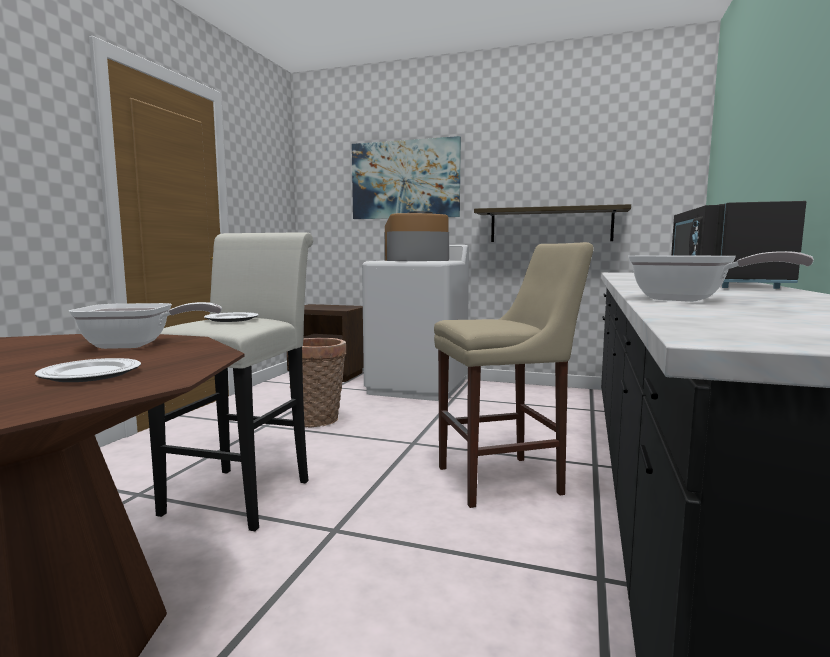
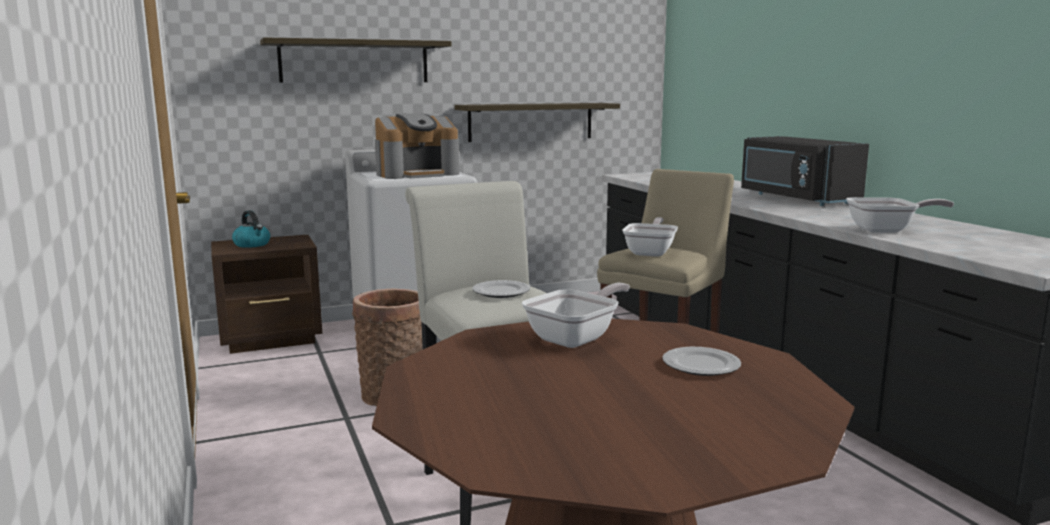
camera: 40 degrees left, 5 degrees up
(320, 306) = (252, 244): none -> kettle
(405, 180) = (354, 61): picture -> shelf
(416, 260) = (417, 174): coffee machine -> coffee machine turned 150 degrees counterclockwise
(479, 321) = (651, 252): none -> frying pan

